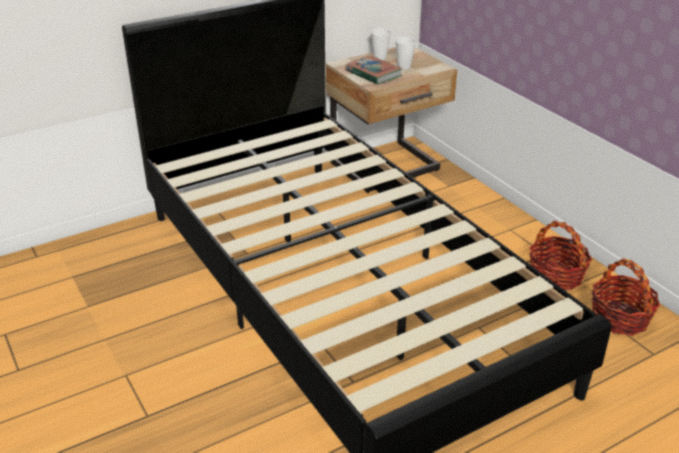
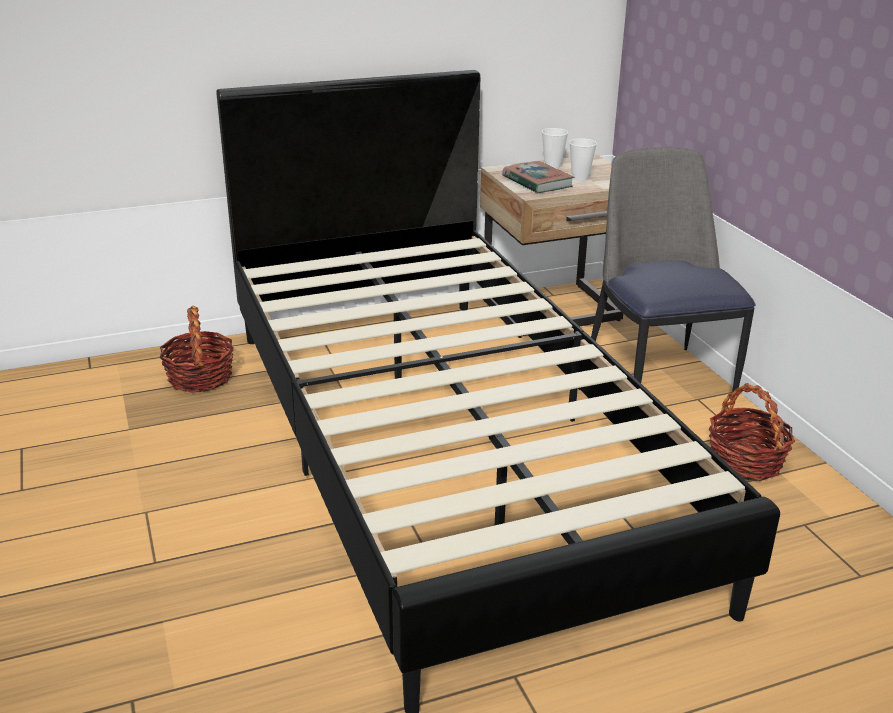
camera: 10 degrees right, 5 degrees down
(477, 216) = (657, 379): none -> chair
(620, 318) = (823, 524): basket -> basket (200, 378)

